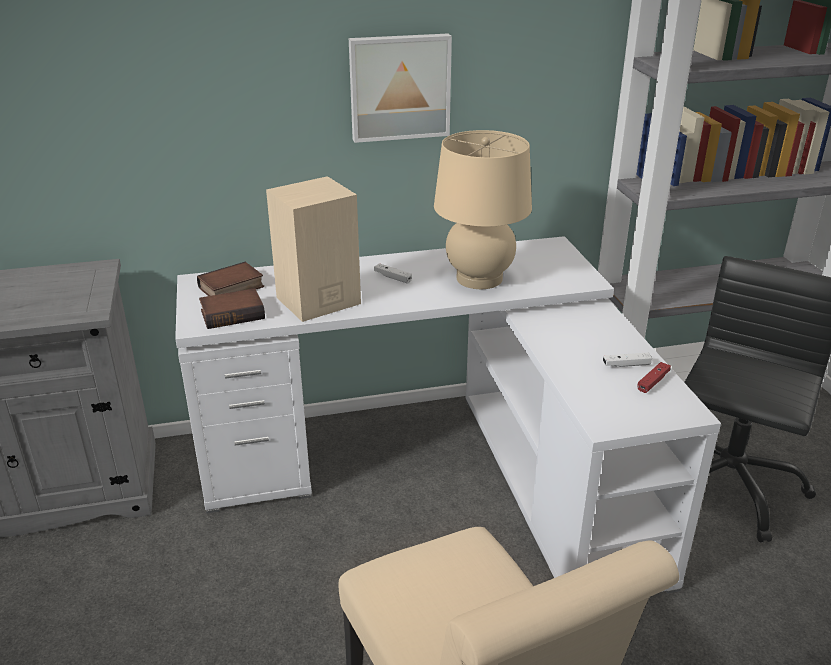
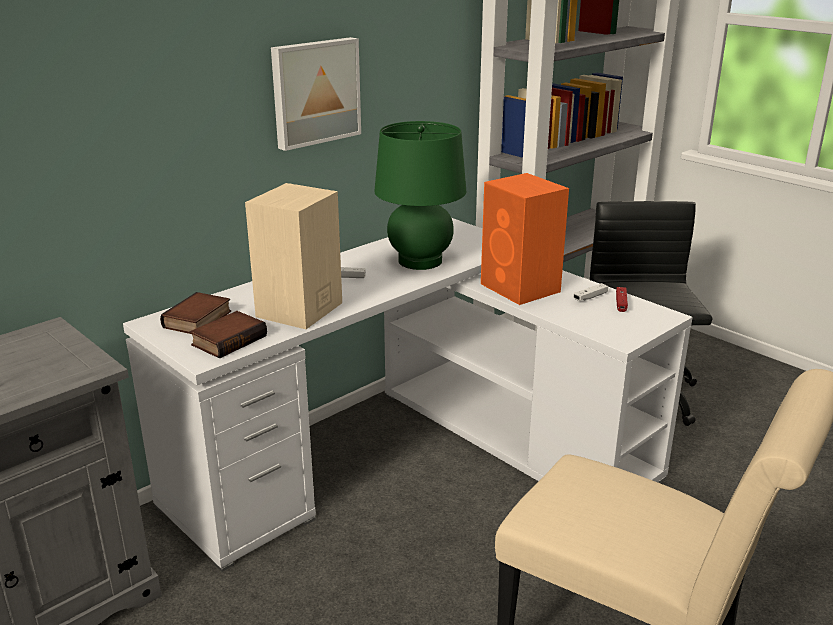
camera: 30 degrees left, 5 degrees down
(479, 278) = (420, 261): beige table lamp -> green table lamp
(563, 334) = (521, 288): none -> orange speaker

